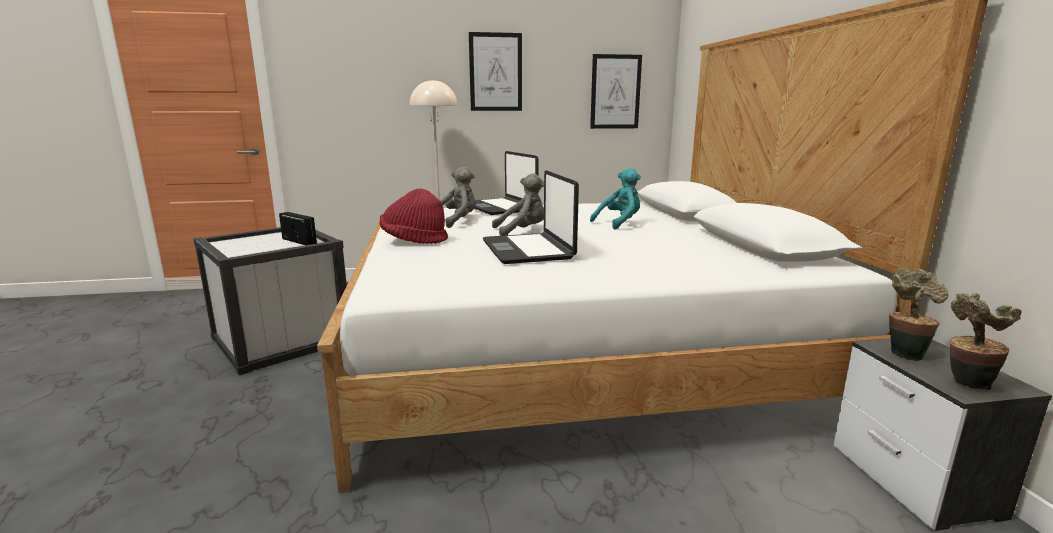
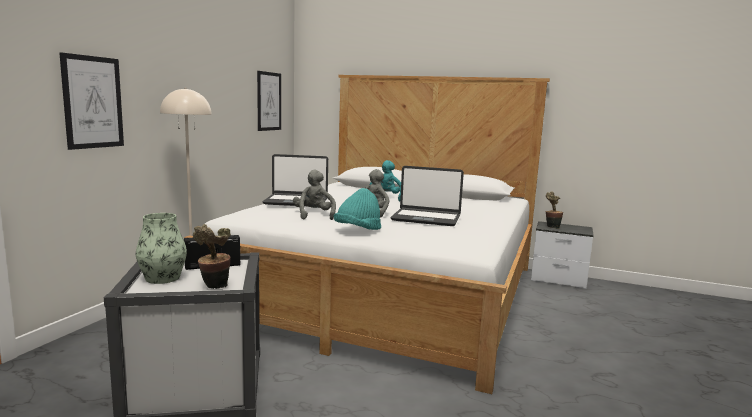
camera: 60 degrees left, 5 degrees down
(256, 239) = (162, 278): none -> vase
(414, 240) = (358, 230): red hat -> turquoise hat
(495, 72) = (203, 81): picture -> picture (93, 102)
(966, 384) = (580, 230): potted plant -> potted plant (214, 287)

